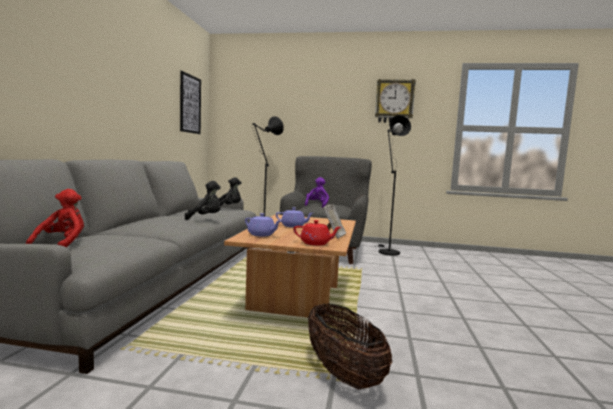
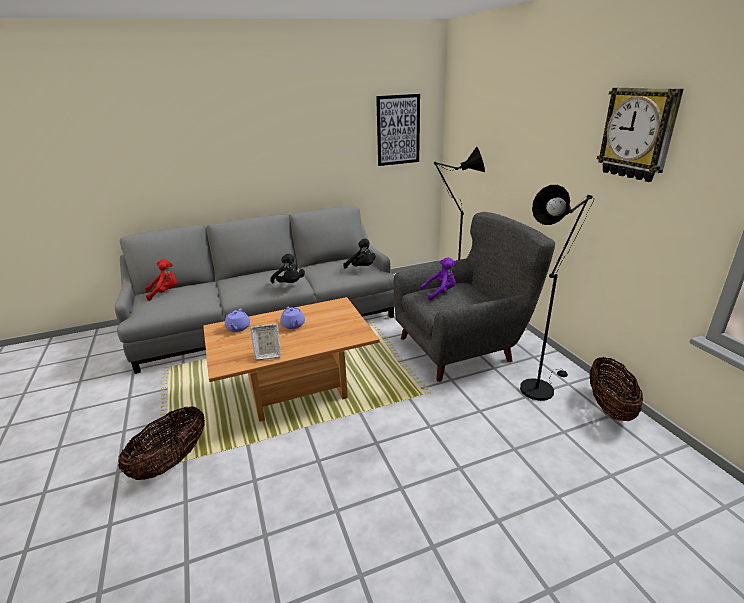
camera: 60 degrees right, 20 degrees up
(316, 243) = (227, 357): red teapot -> none
(417, 248) = (609, 407): none -> basket

